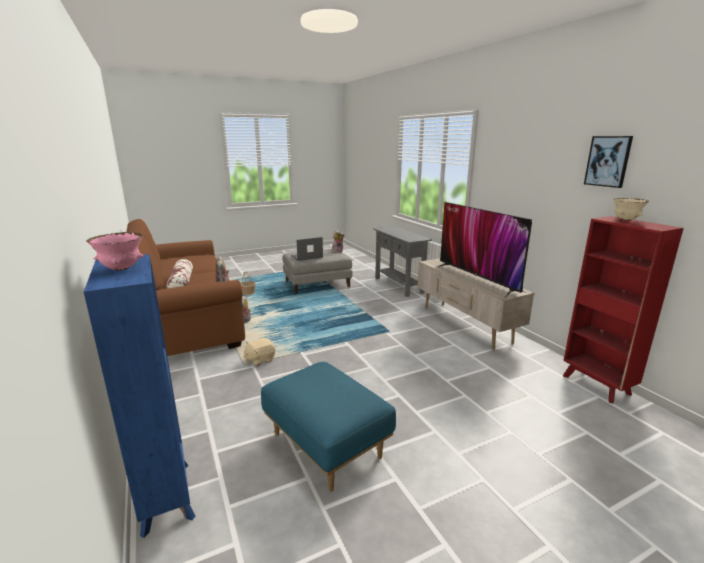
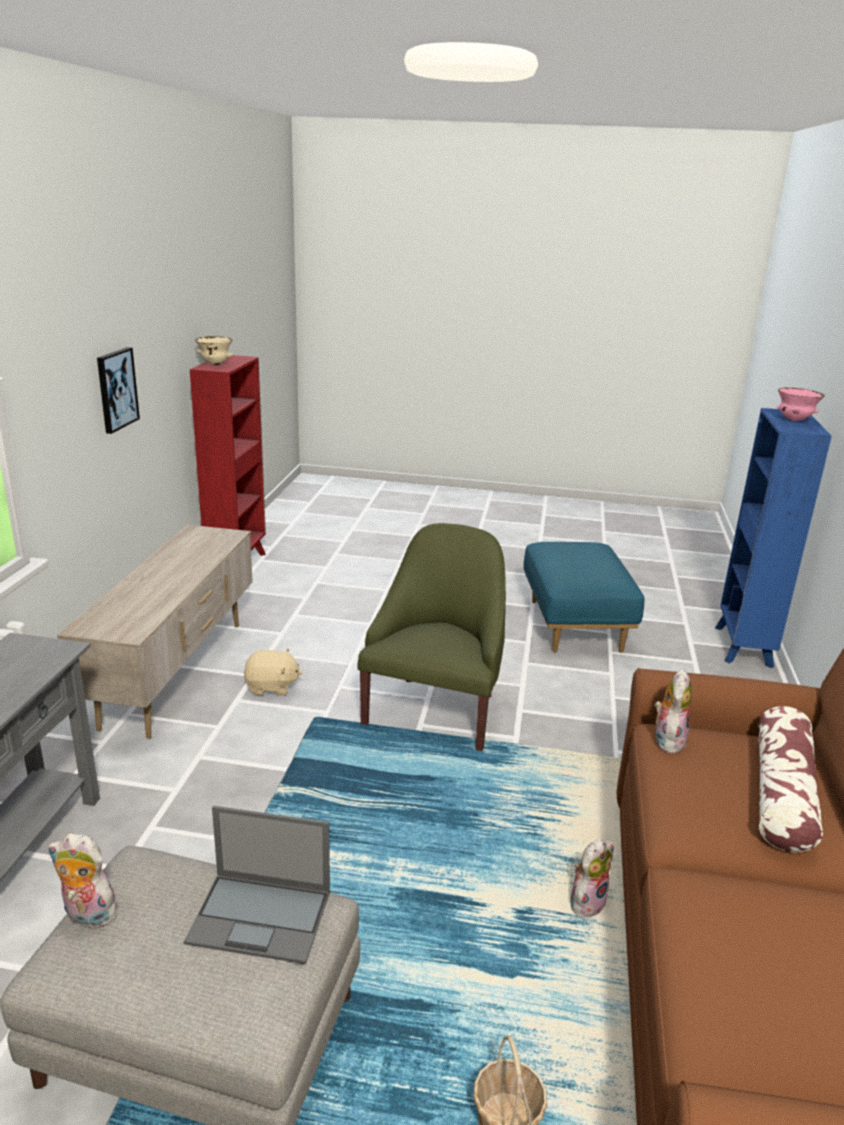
camera: 145 degrees left, 5 degrees up
(260, 359) = (598, 759): beige plush toy -> beige plush toy (271, 687)
(349, 351) = (435, 710): none -> green armchair
(477, 278) = (179, 565): television -> none
(608, 161) = (165, 301): picture -> picture (116, 389)

